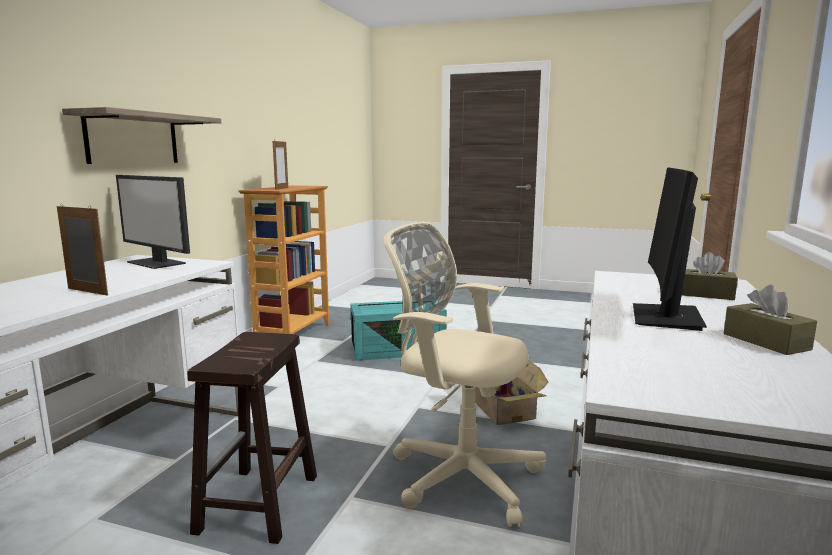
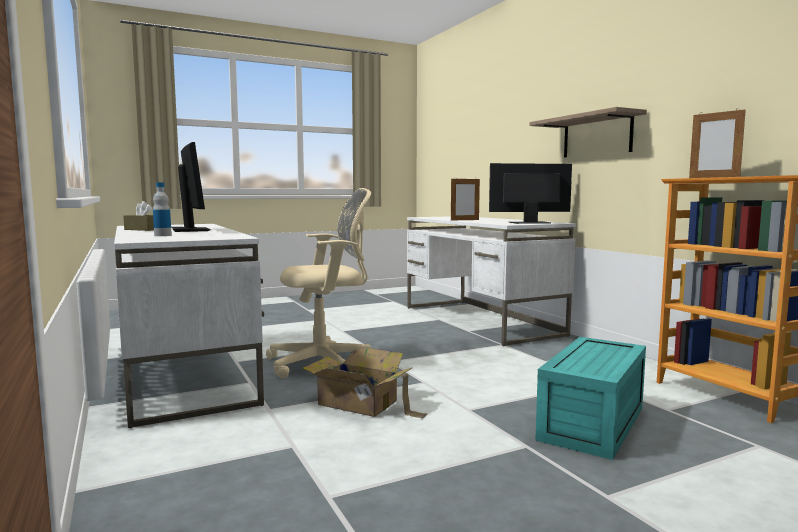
camera: 135 degrees right, 5 degrees down
(258, 504) = (395, 334): brown stool -> none
(704, 294) = (163, 235): brown tissue box -> bottle

